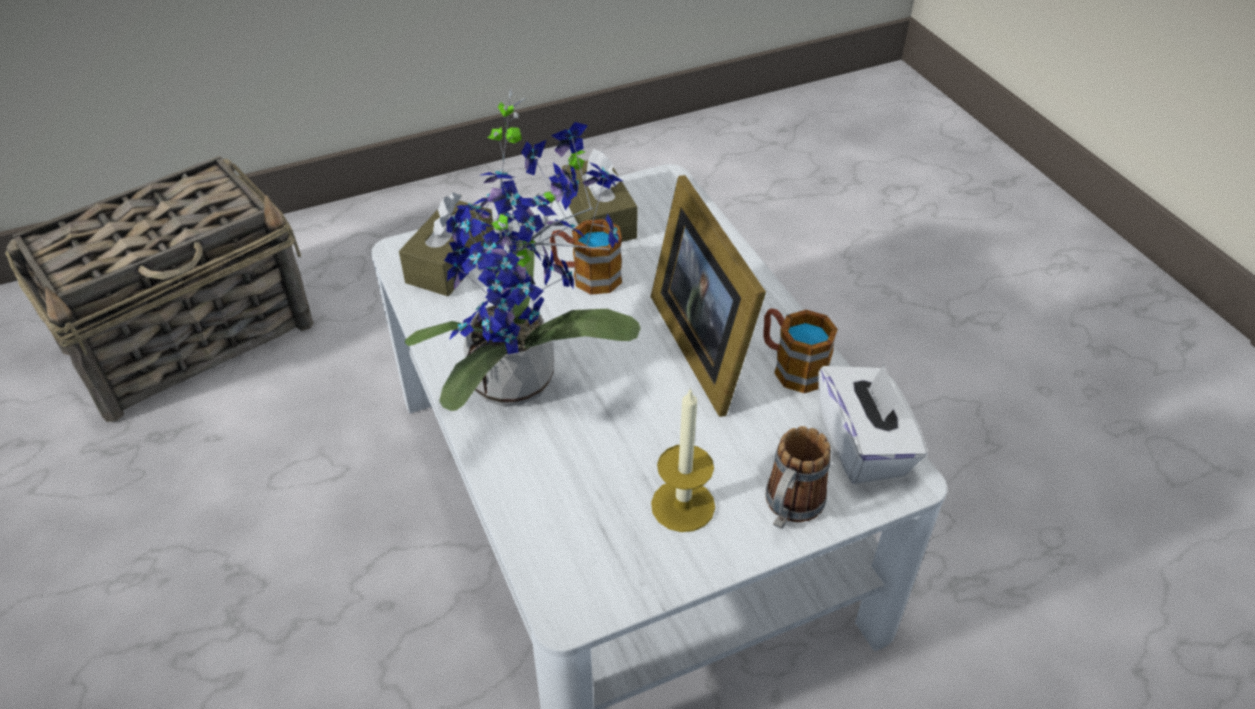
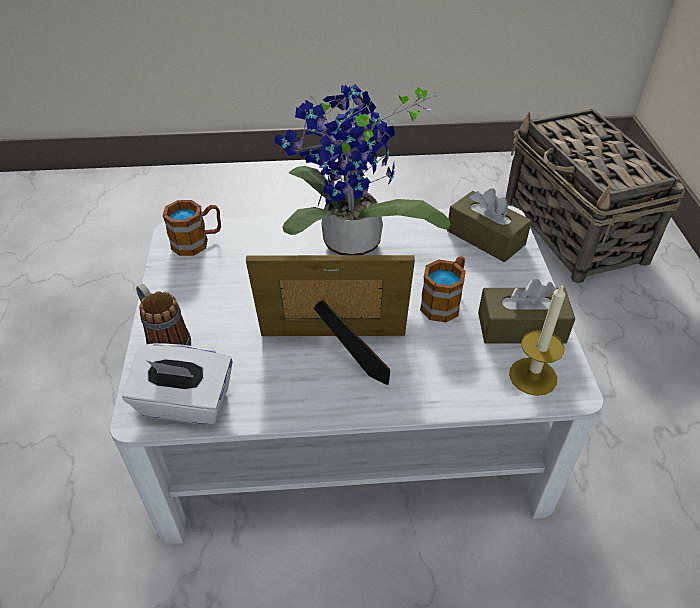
camera: 110 degrees right, 0 degrees up
(683, 505) = (204, 292): candle -> candle (533, 376)
(791, 366) = (286, 392): mug -> mug (197, 242)

